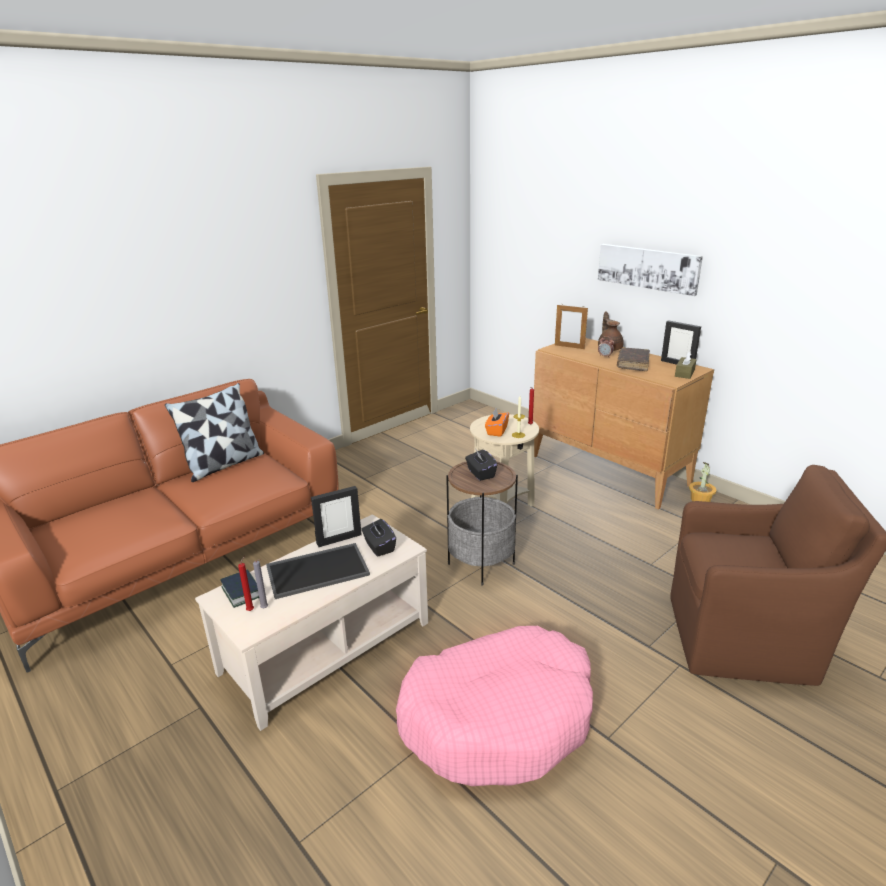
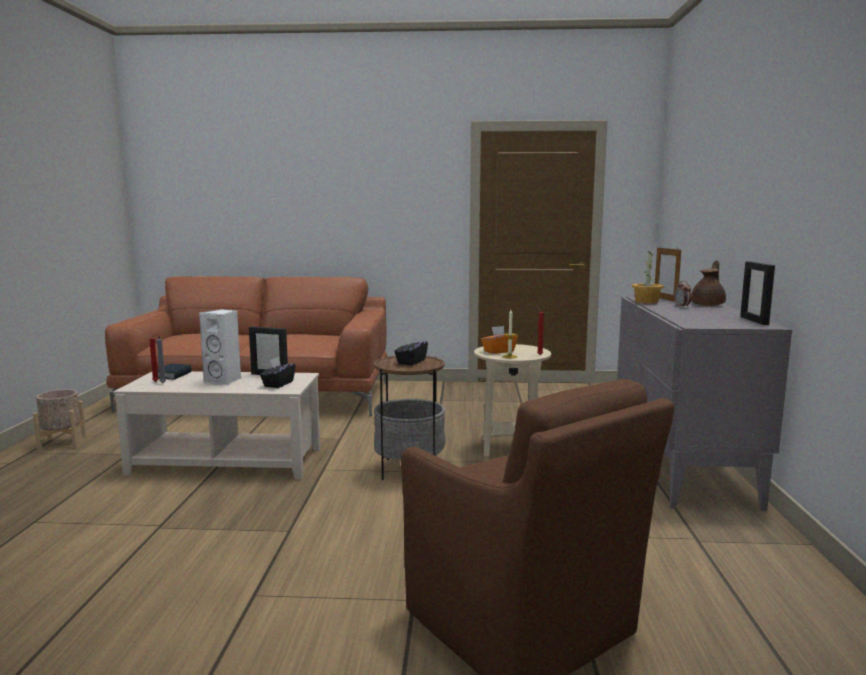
camera: 45 degrees right, 15 degrees down
(72, 750) = (62, 443): none -> beige planter
(224, 464) = (305, 334): pillow -> none
(318, 569) = (224, 381): tray -> white speaker
(498, 717) = (224, 540): pink dog bed -> none
(608, 470) = (681, 465): brown cabinet -> grey cabinet
(633, 364) = (695, 313): brown book -> none
(648, 268) = (754, 200): picture -> none
(684, 373) = (735, 325): brown tissue box -> none
(700, 500) = (749, 523): potted plant -> potted plant (646, 302)

